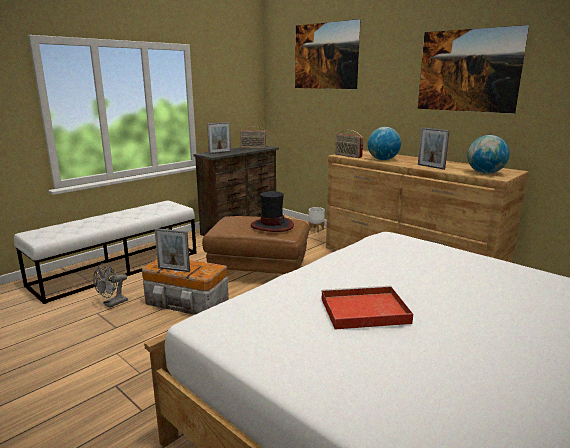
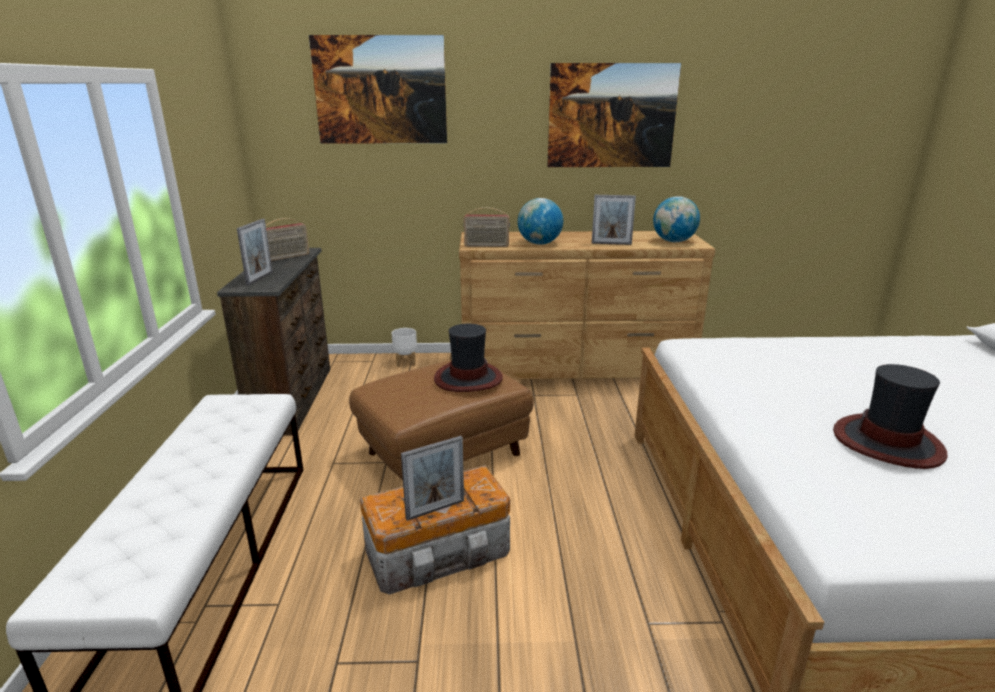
camera: 45 degrees left, 5 degrees up
(112, 304) = (331, 630): grey fan -> none
(362, 311) = (888, 442): red tray -> hat

